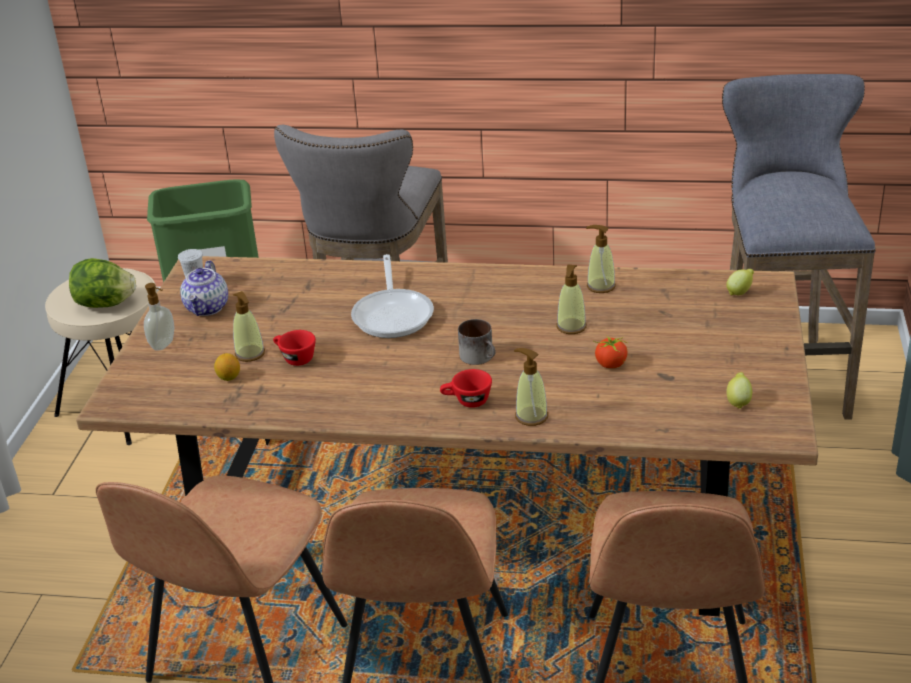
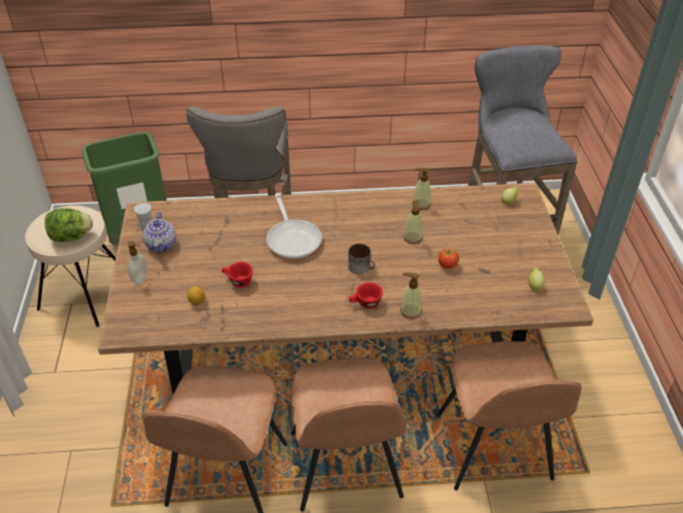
camera: 15 degrees left, 10 degrees up
(250, 354) = (205, 280): soap dispenser -> none

